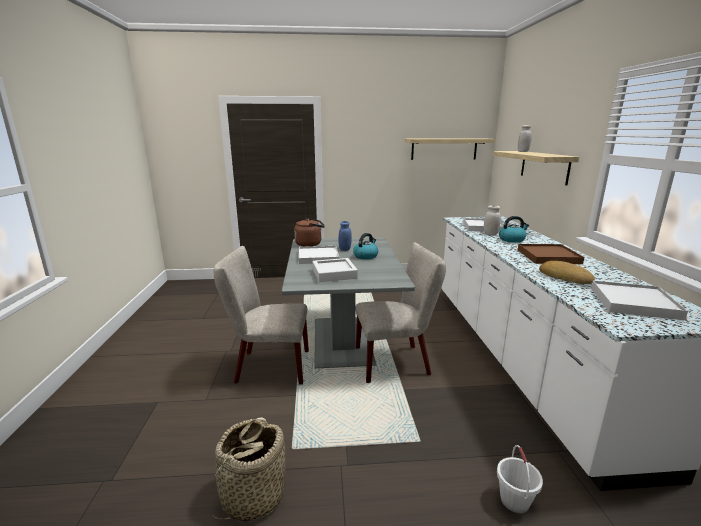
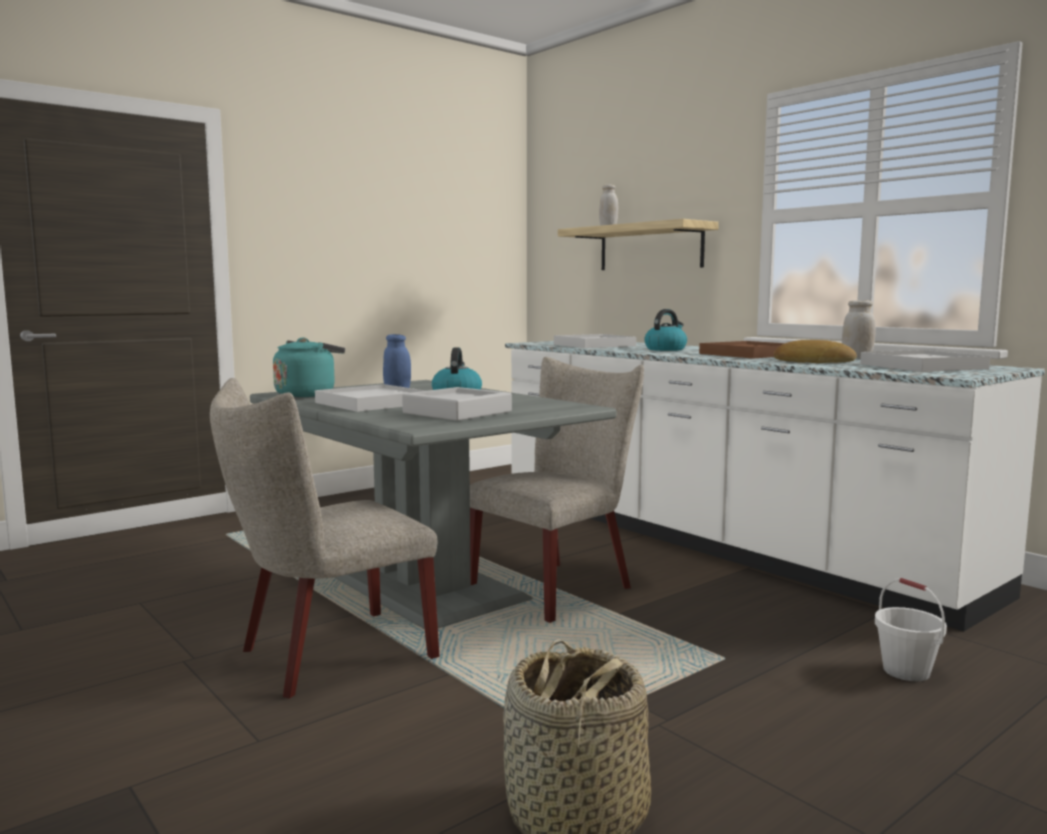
camera: 35 degrees left, 10 degrees down
(310, 244) = (308, 394): brown kettle -> turquoise kettle
(444, 149) = (453, 233): shelf -> none
(490, 234) = (623, 348): white jar -> white jar (857, 358)

